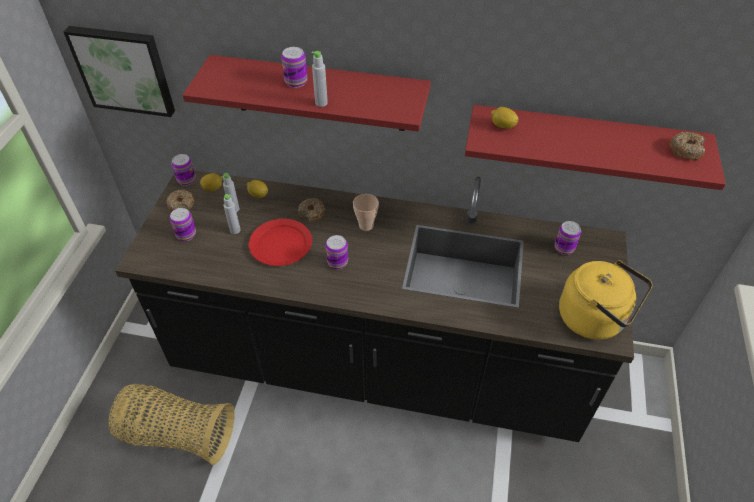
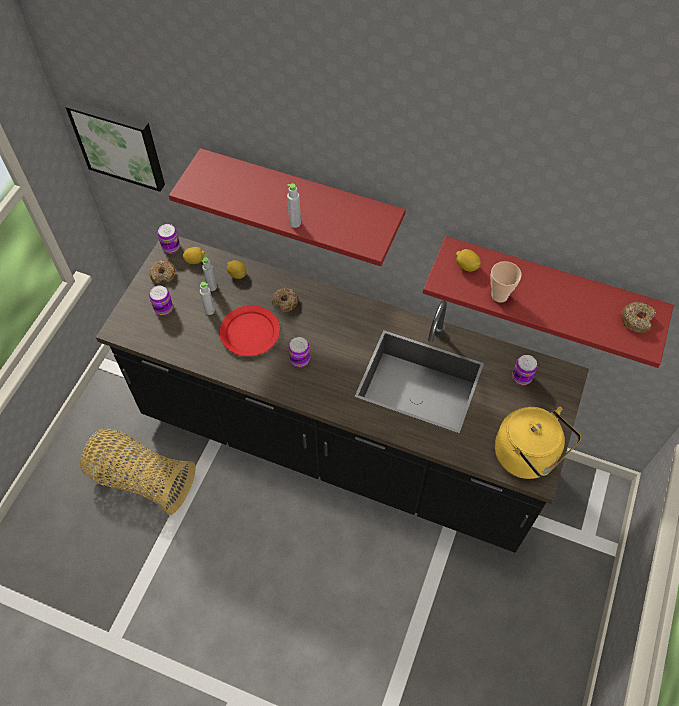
camera: 10 degrees right, 10 degrees up
(296, 81) = (276, 193): can -> none
(366, 225) = (334, 324): cup -> cup (499, 295)

